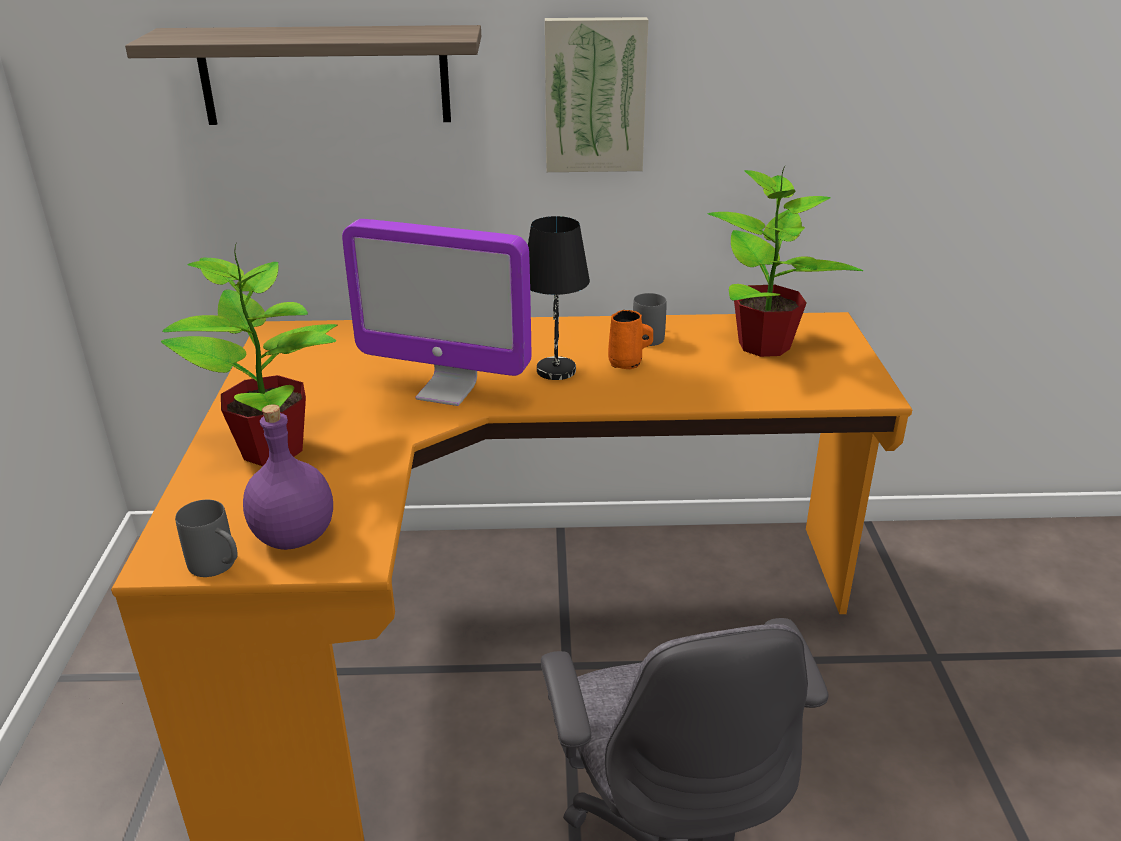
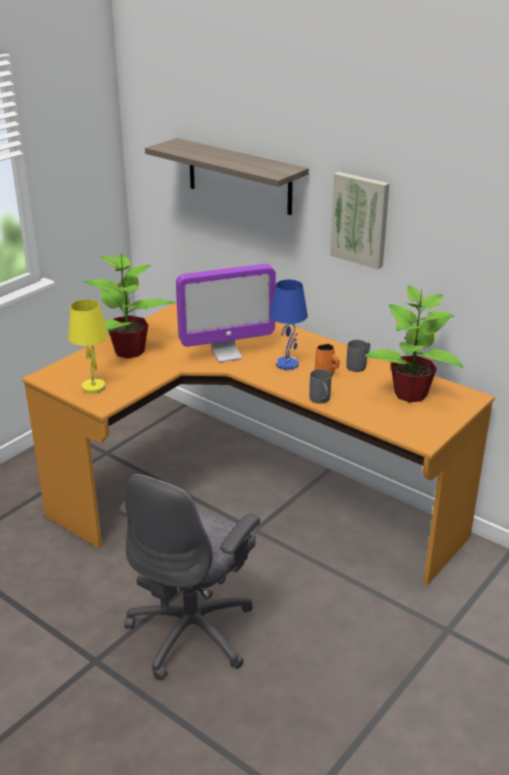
camera: 40 degrees right, 0 degrees up
(219, 567) = (59, 386): grey mug -> grey mug (321, 401)
(292, 537) = (93, 387): purple bottle -> yellow table lamp
(447, 391) = (226, 354): monitor -> monitor turned 75 degrees counterclockwise
(555, 370) = (287, 364): black table lamp -> blue table lamp

